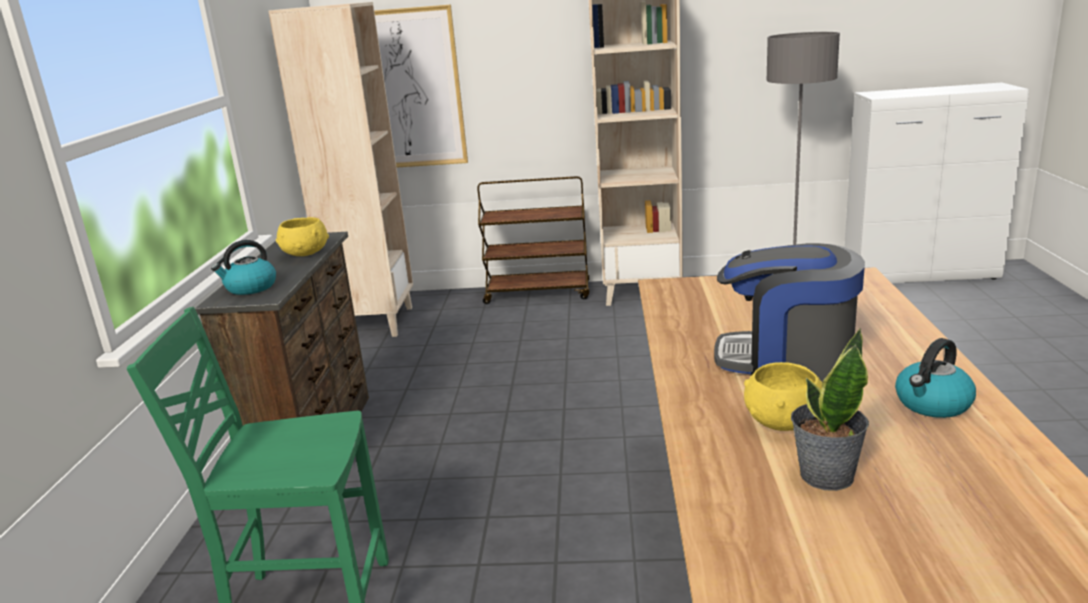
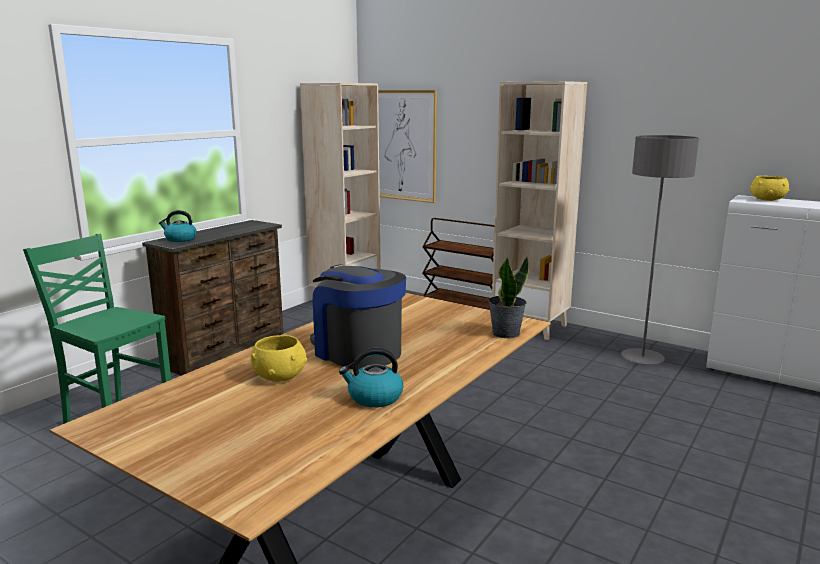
camera: 30 degrees right, 5 degrees down
(304, 253) = (238, 230): yellow bowl -> yellow bowl (767, 199)
(825, 475) = (234, 404): potted plant -> potted plant (505, 333)

